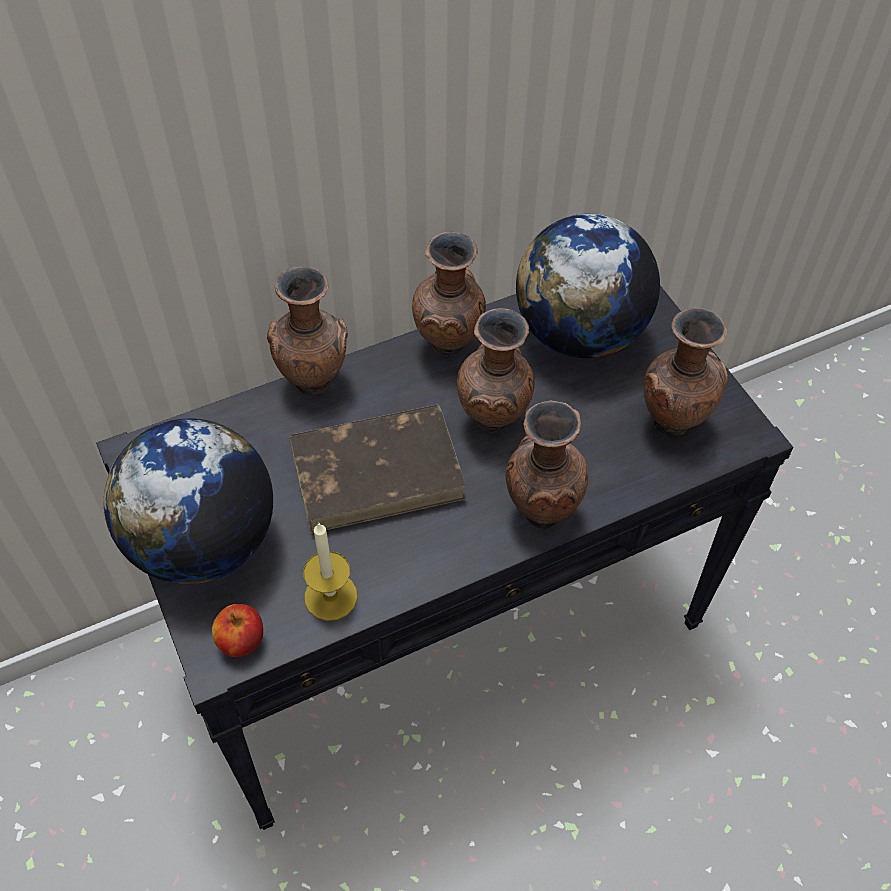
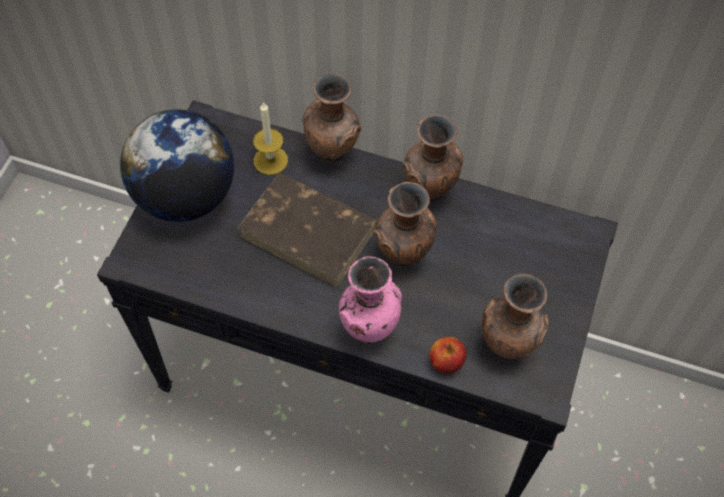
camera: 45 degrees right, 5 degrees up
(241, 641) = (149, 262): apple -> apple (446, 362)
(330, 596) = (213, 278): candle -> candle (270, 160)
(539, 511) = (368, 329): brown vase -> pink vase
(579, 333) = (516, 247): globe -> none

